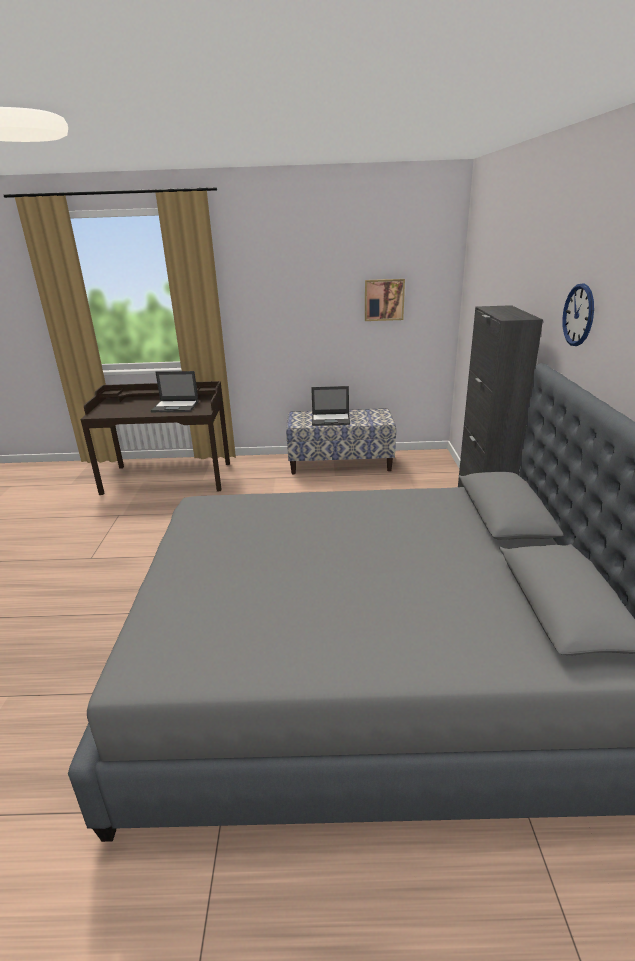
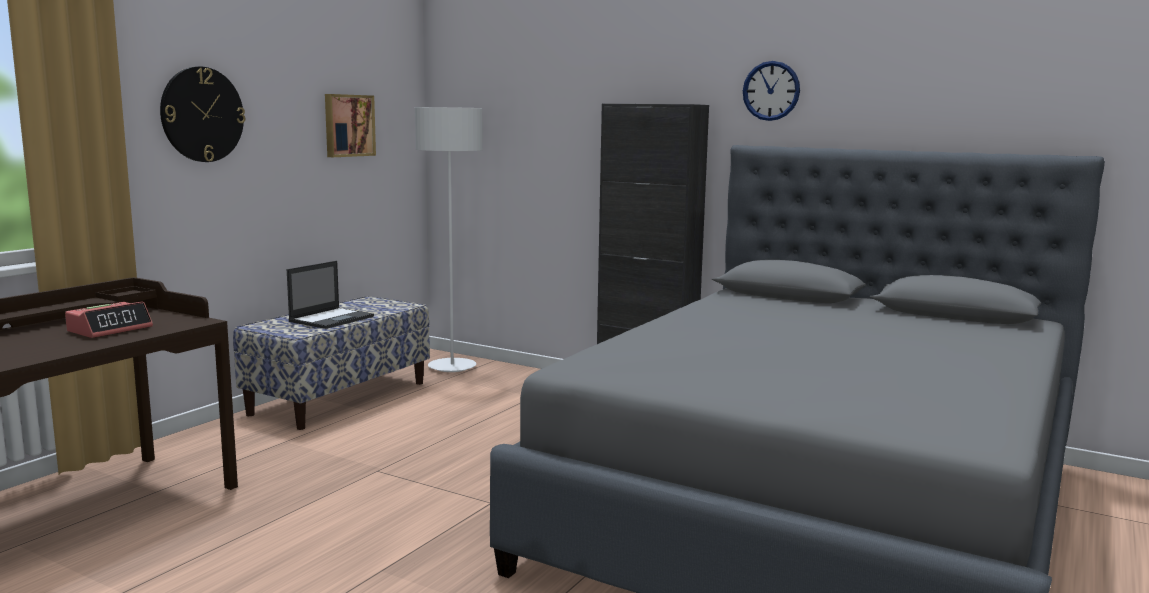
camera: 60 degrees left, 15 degrees down
(176, 406) = (110, 329): laptop -> alarm clock
(275, 297) = (202, 114): none -> wall clock
(427, 466) = (452, 367): none -> white floor lamp

